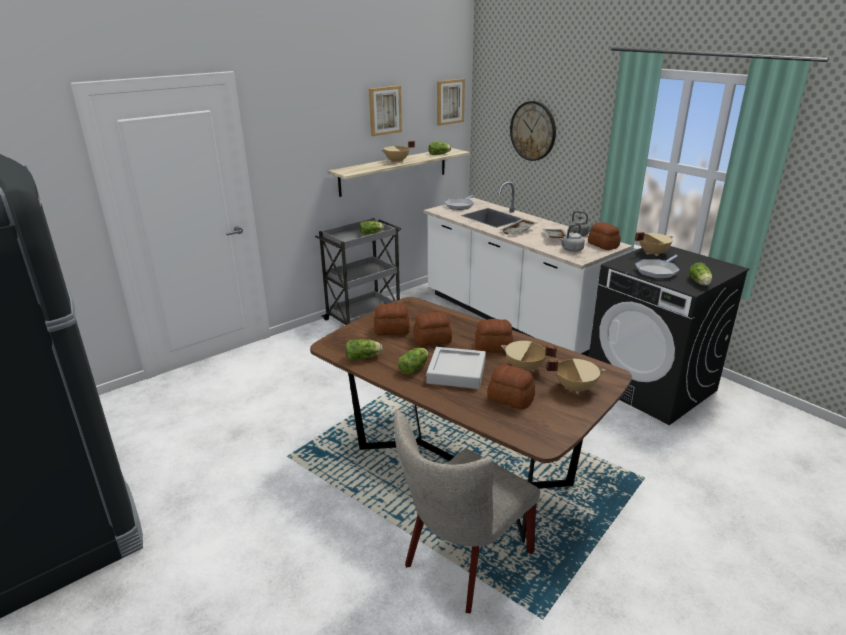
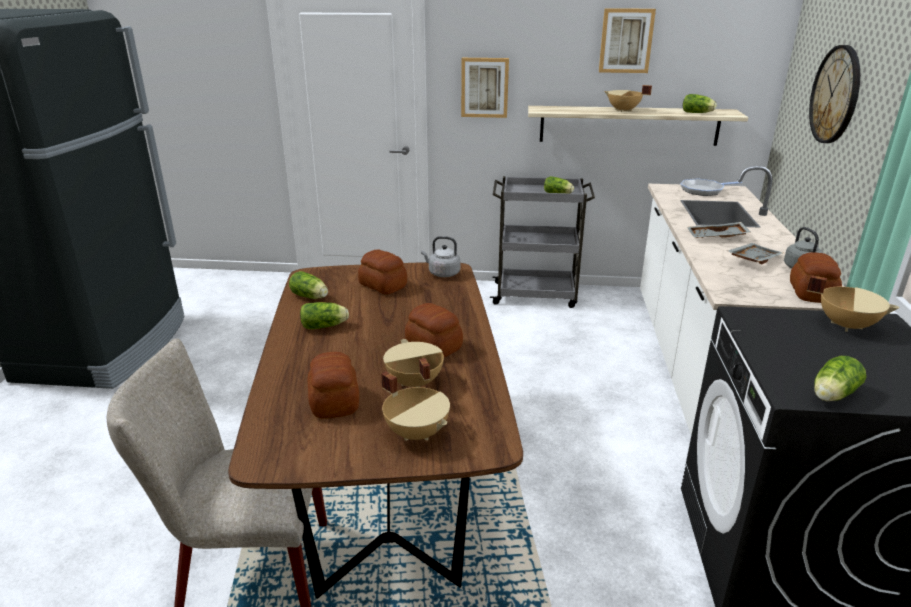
camera: 45 degrees right, 0 degrees up
(433, 340) = (395, 310): bread -> none
(449, 102) = (746, 41): picture -> picture (484, 87)
(456, 372) = (347, 349): grey tray -> none
(571, 250) = (743, 281): grey kettle -> grey kettle (442, 273)
(657, 271) = (790, 349): frying pan -> none

